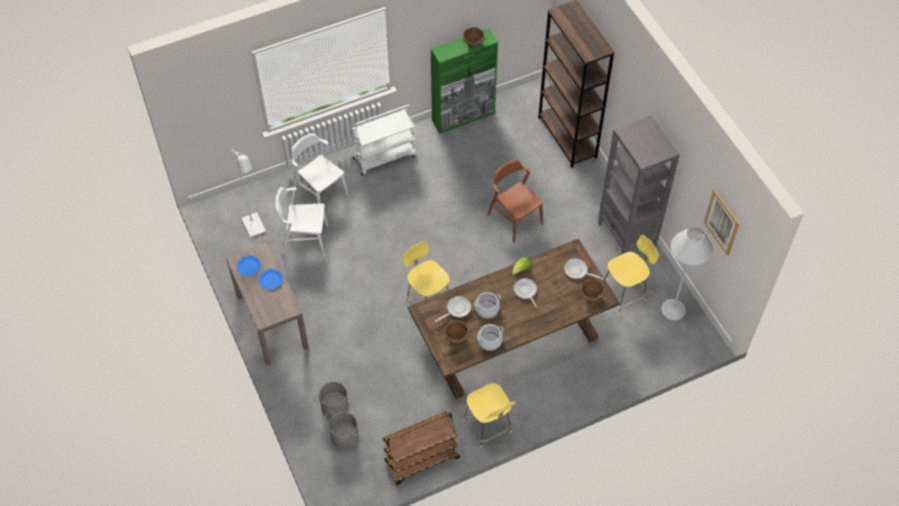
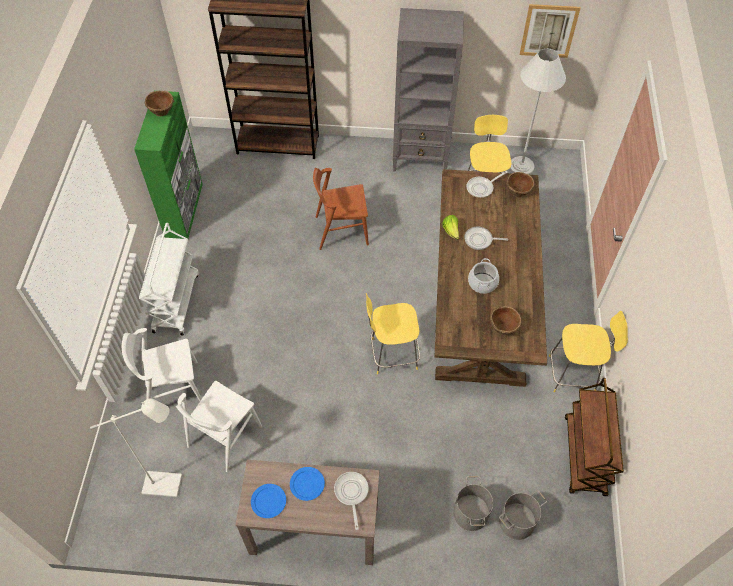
camera: 60 degrees left, 0 degrees up
(457, 309) = (467, 310): frying pan -> frying pan (351, 493)
(489, 341) = (524, 300): cooking pot -> none

